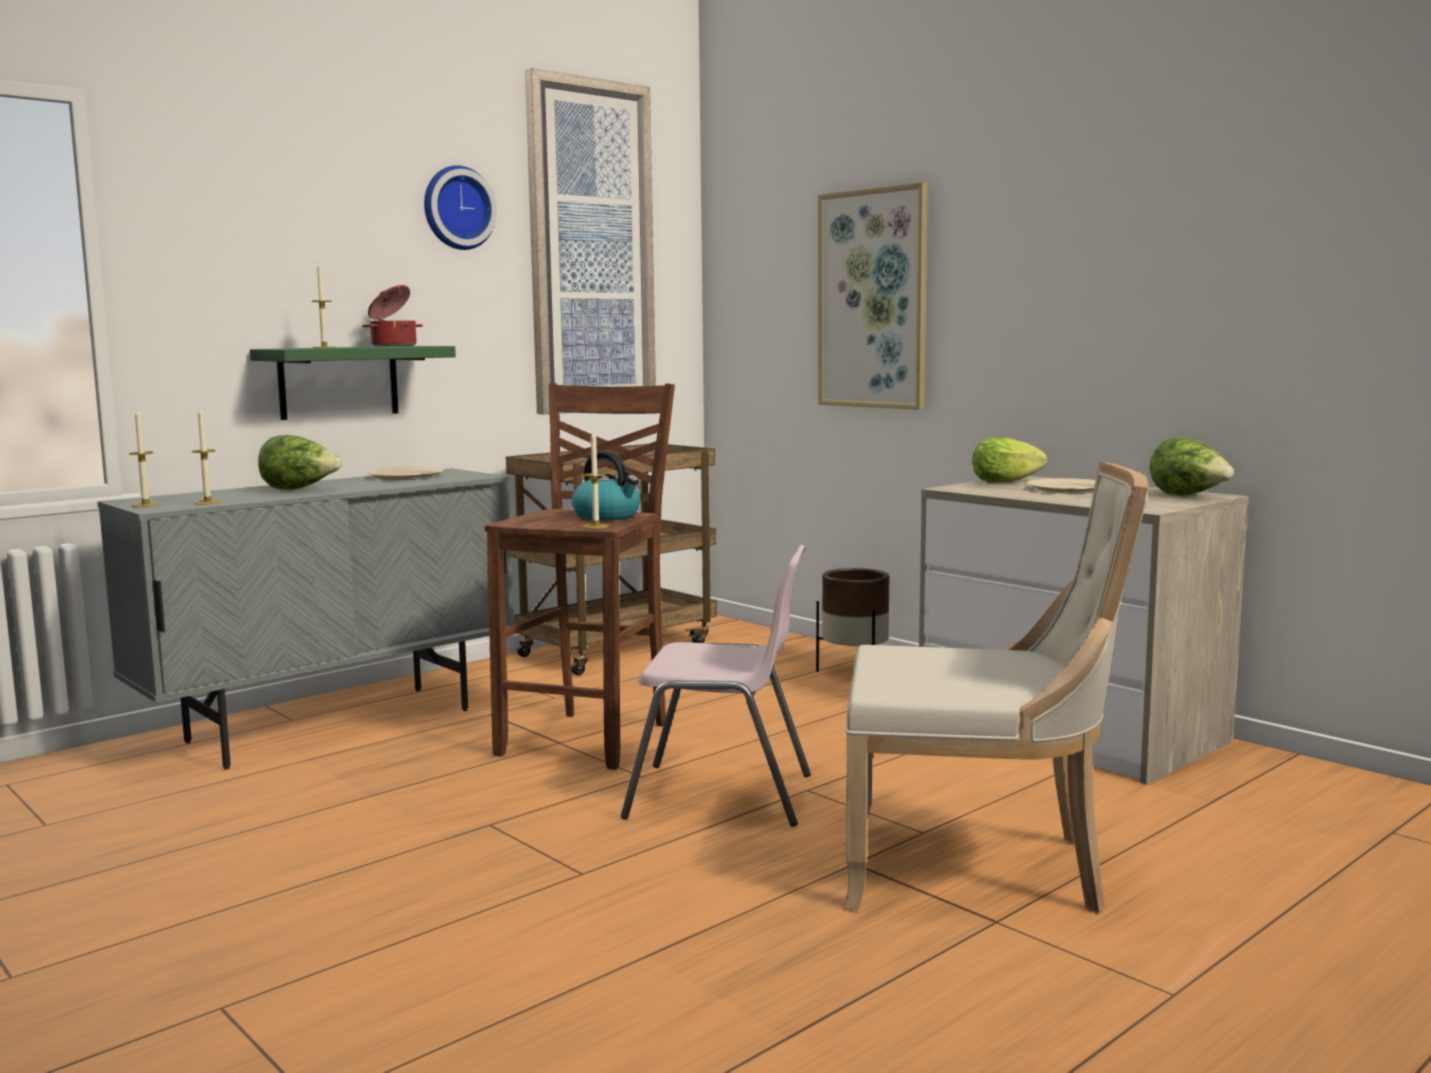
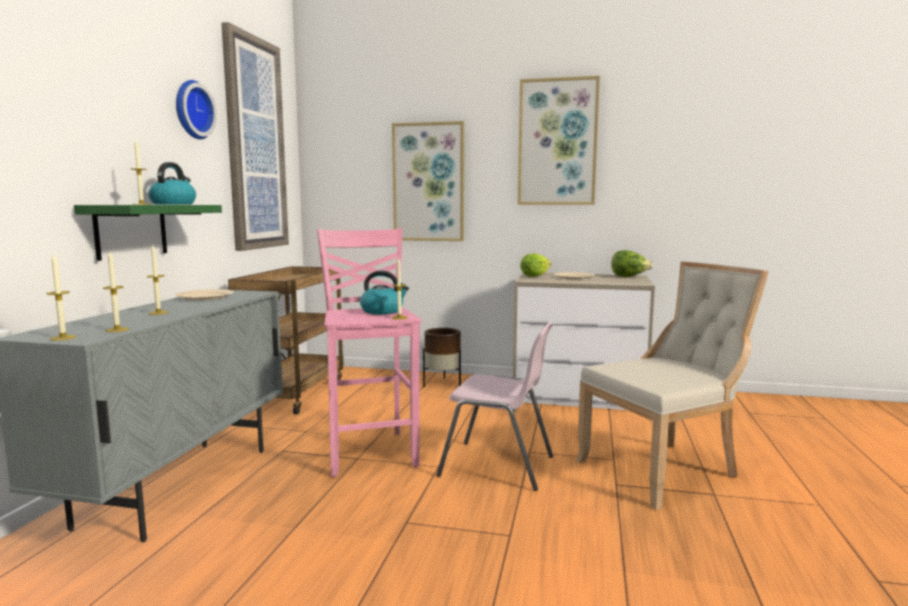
camera: 35 degrees left, 0 degrees up
(299, 489) = (158, 313): lettuce -> candle
(393, 346) = (173, 204): cooking pot -> kettle
(590, 738) = (371, 451): brown stool -> pink stool
(723, 796) = (499, 466): pink chair -> pink chair turned 45 degrees clockwise
(1084, 213) = (557, 142): none -> picture

